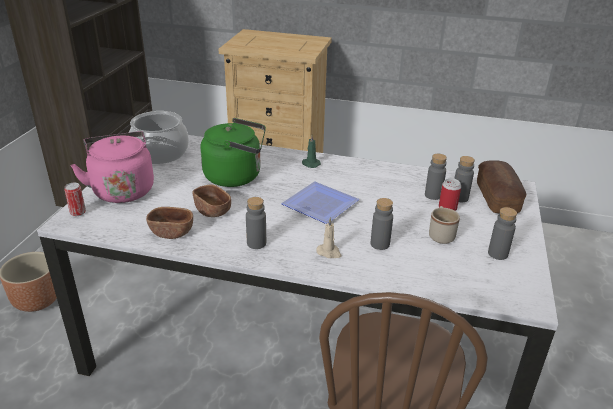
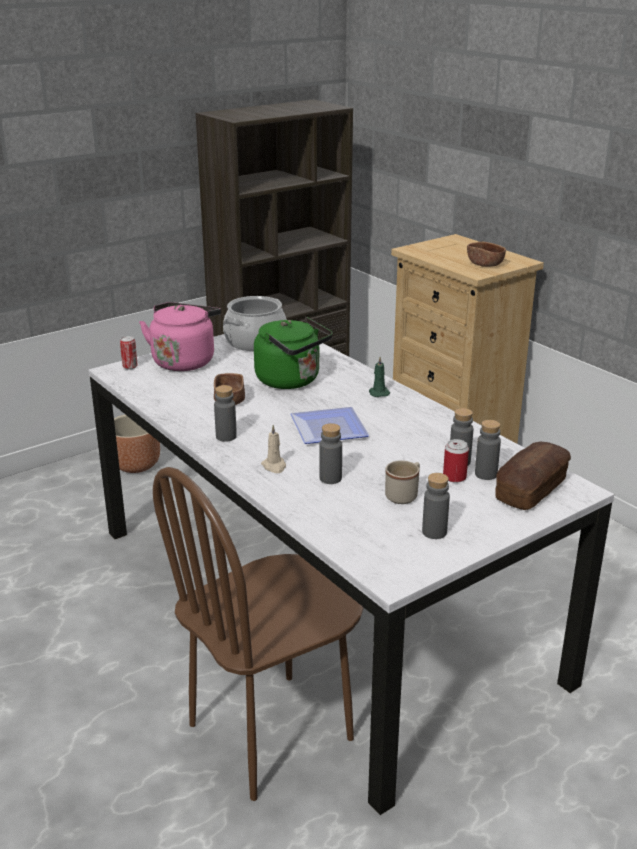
camera: 40 degrees right, 5 degrees down
(171, 232) = (175, 404): brown bowl -> brown bowl (485, 264)

